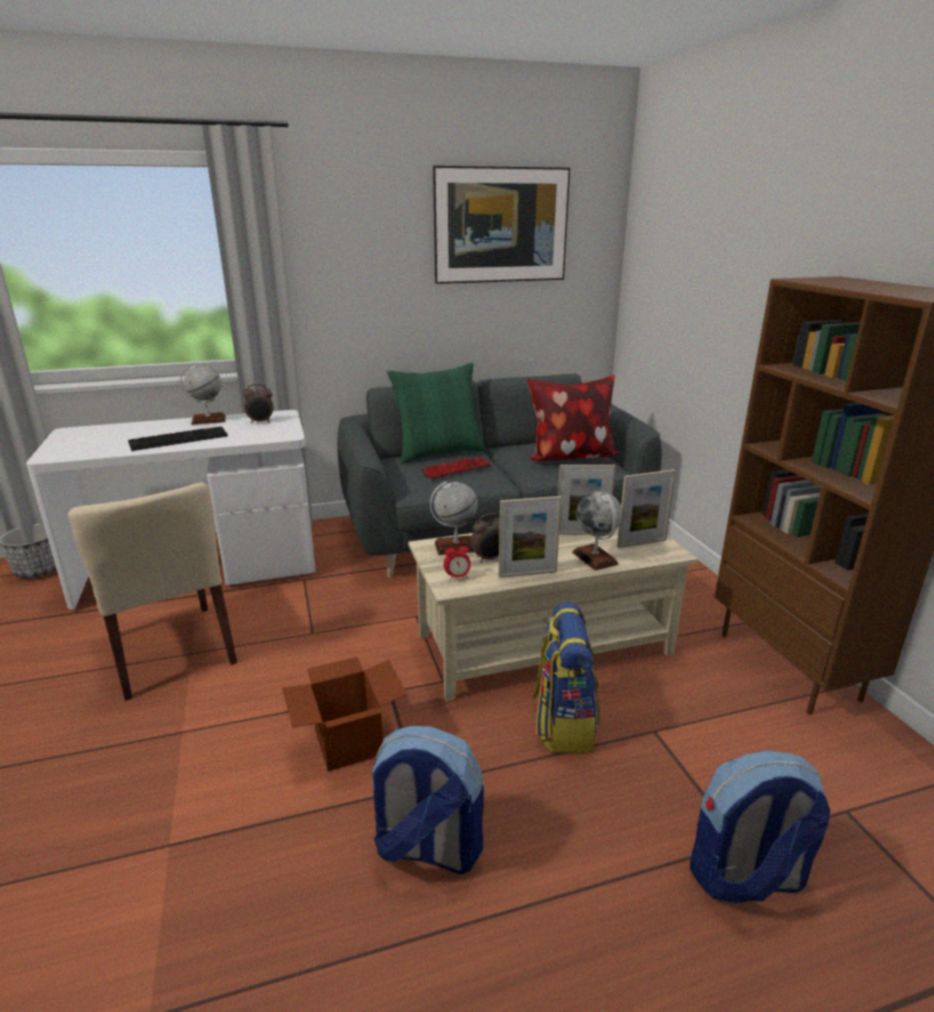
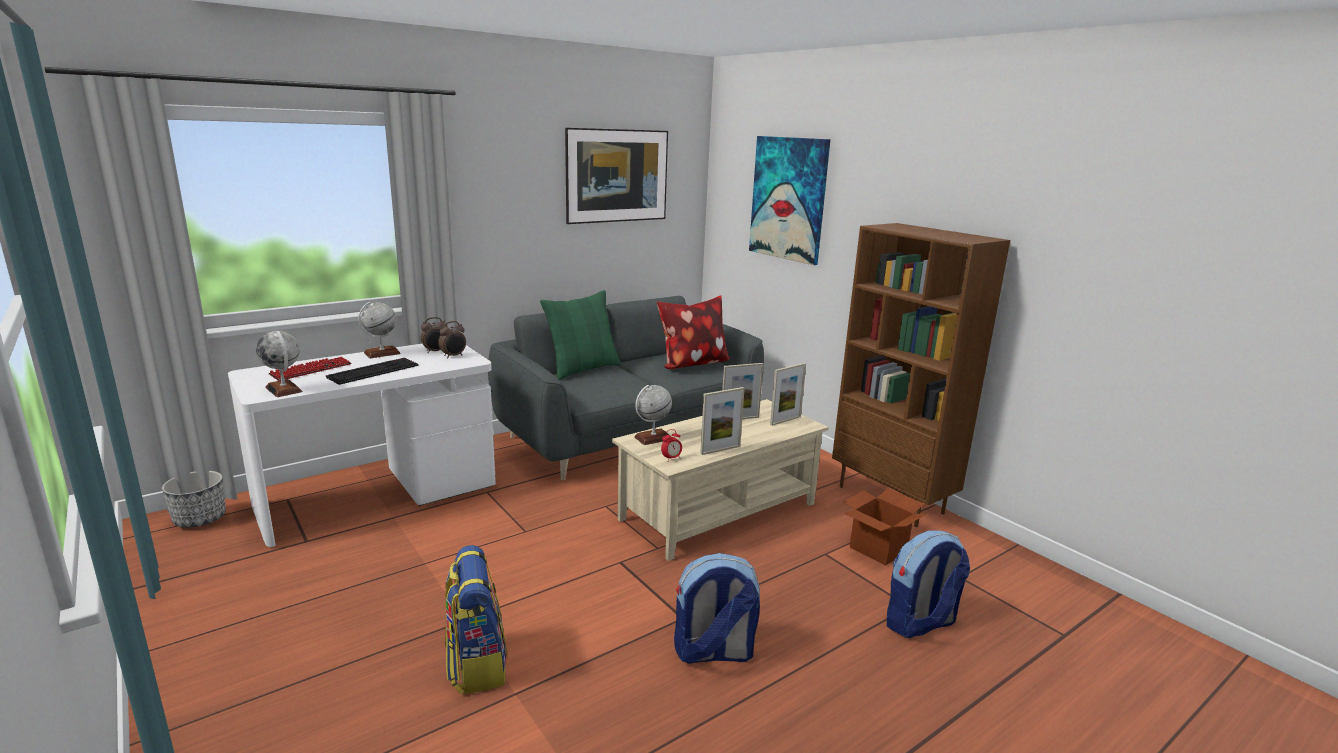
camera: 20 degrees left, 5 degrees down
(171, 650) = (403, 563): beige chair -> none
(349, 743) = (612, 601): cardboard box -> cardboard box (878, 549)
(456, 469) = (609, 381): keyboard -> keyboard (311, 370)
(489, 559) = (684, 443): alarm clock -> alarm clock (453, 356)
(563, 723) = (762, 560): backpack -> backpack (476, 664)
(595, 558) = (760, 434): globe -> globe (284, 389)
(708, 249) = (788, 199): none -> picture

